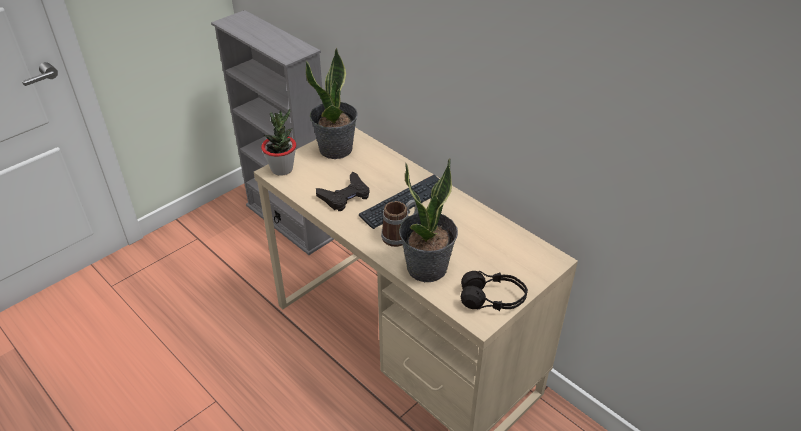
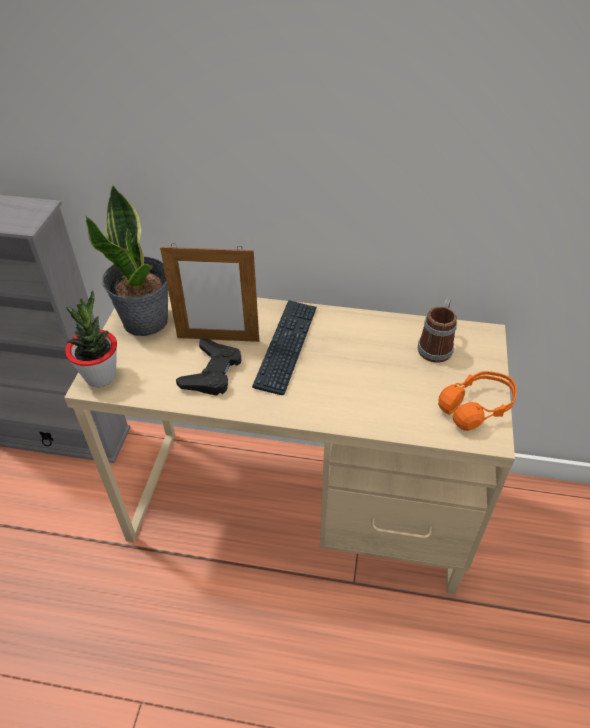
camera: 35 degrees left, 5 degrees up
(367, 179) = (218, 339): none -> picture frame
(400, 235) = (319, 386): mug -> mug (436, 345)
(427, 268) = (383, 409): potted plant -> none
(492, 299) = (477, 407): black headphones -> orange headphones

